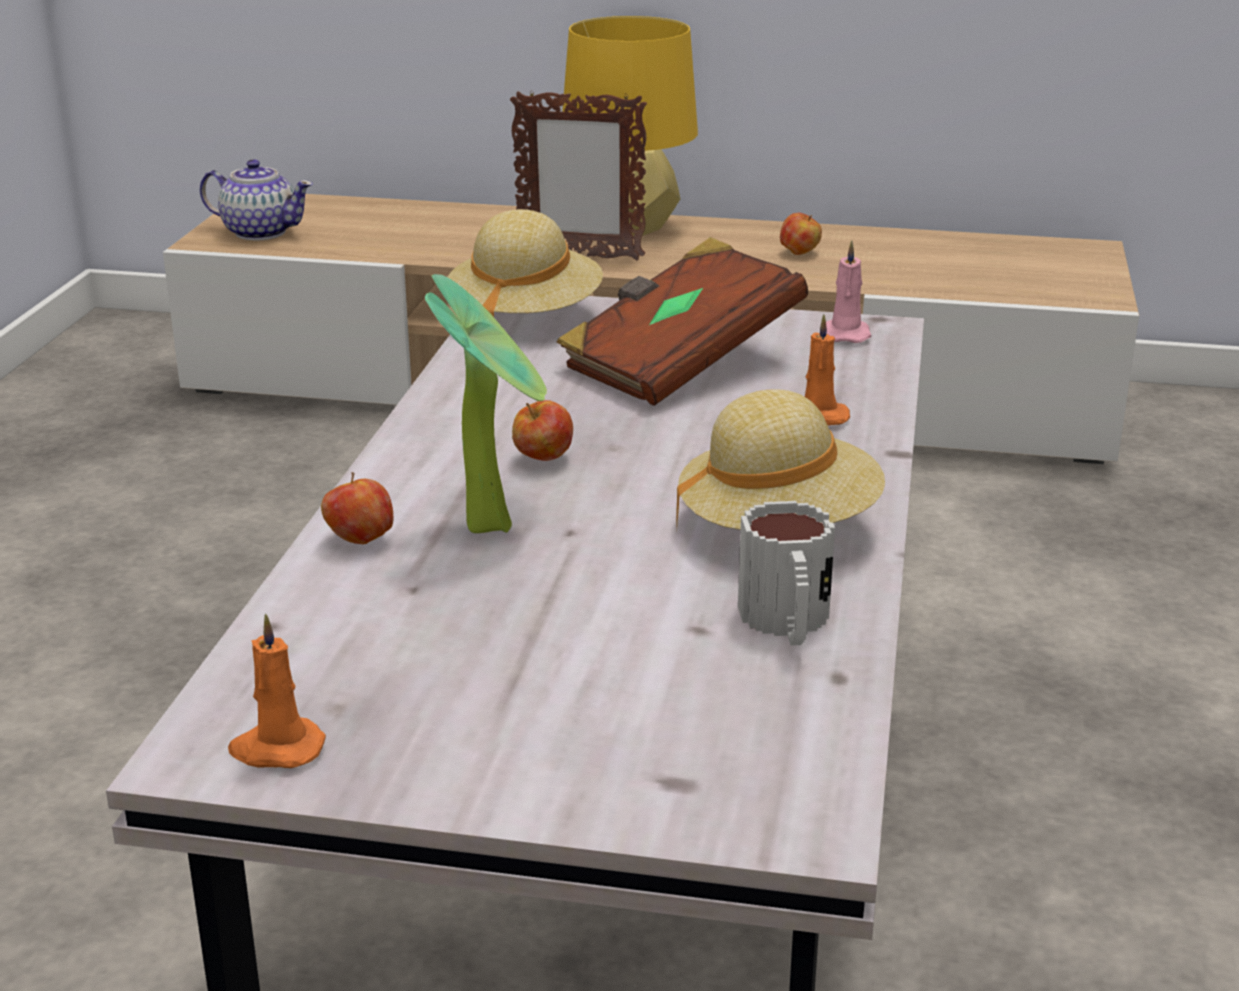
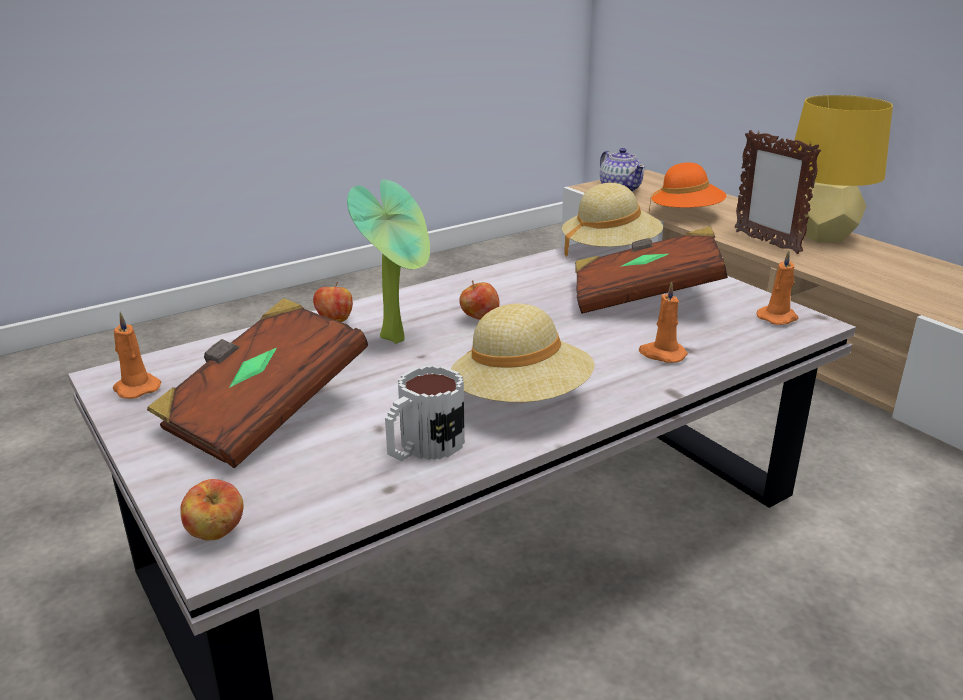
camera: 45 degrees right, 0 degrees up
(418, 245) = (686, 214): none -> orange hat
(528, 683) = (263, 412): none -> brown book
(799, 253) = (915, 278): apple -> apple (216, 534)
(845, 334) = (778, 317): pink candle -> orange candle

